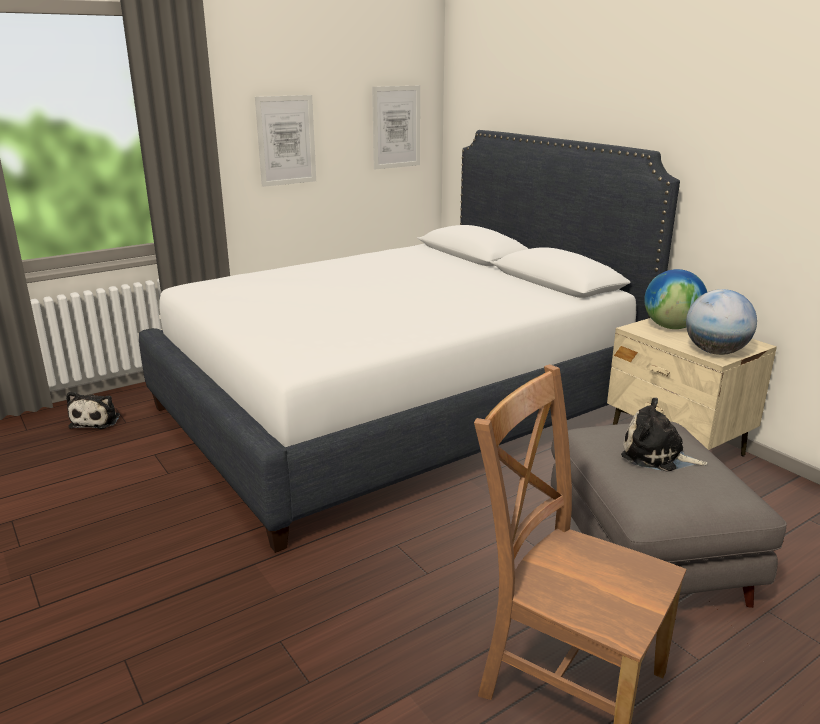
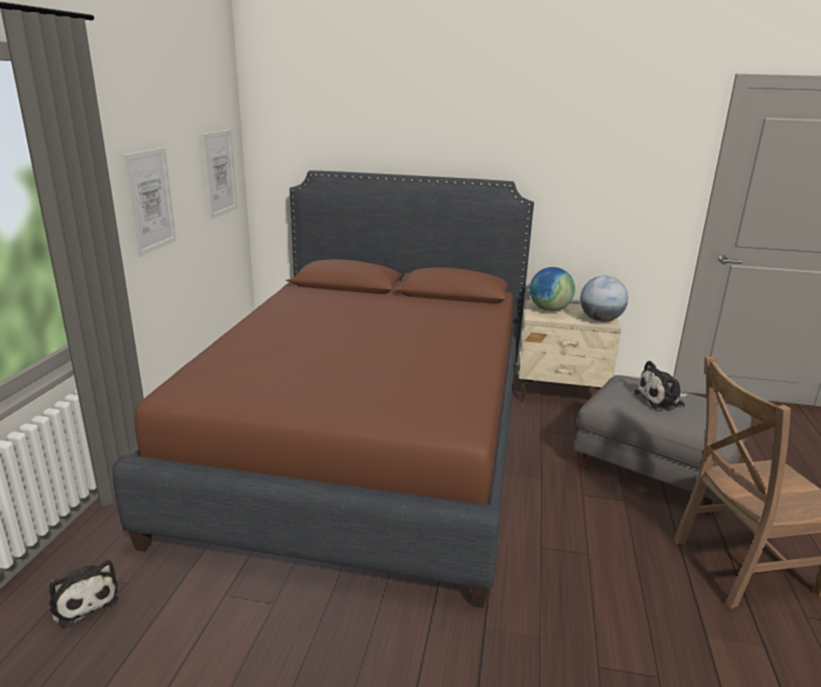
camera: 45 degrees left, 0 degrees up
(399, 409) = (367, 443): white bed -> brown bed

